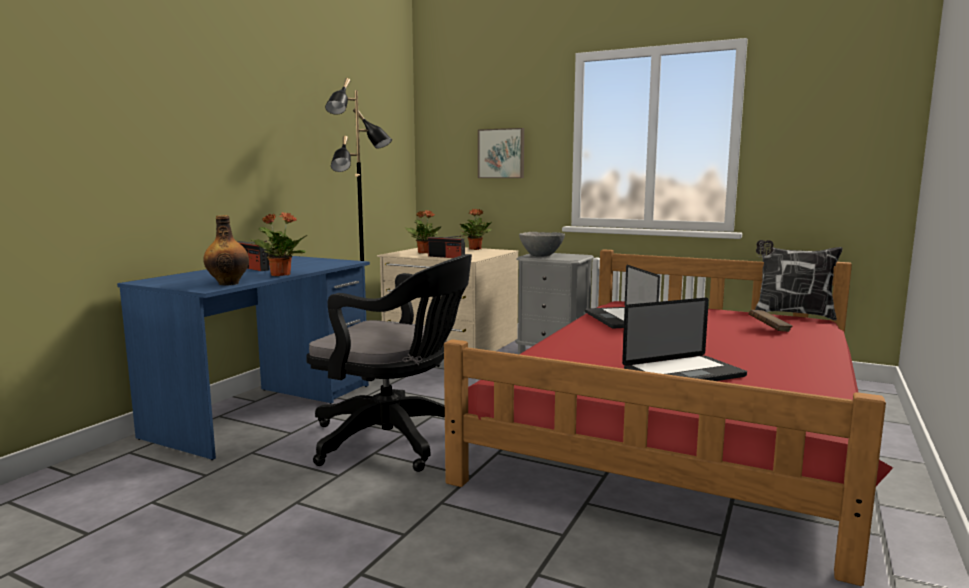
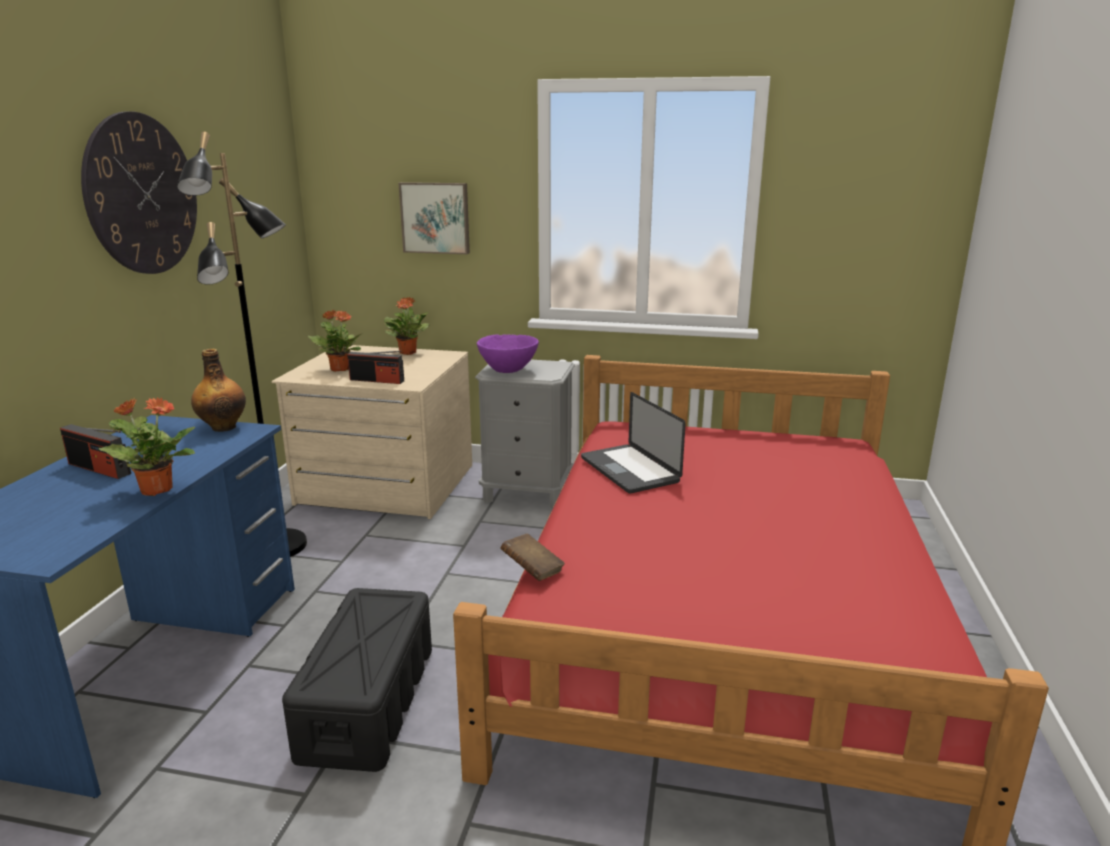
camera: 15 degrees left, 10 degrees up
(228, 283) = (78, 533): bottle -> bottle (223, 427)
(307, 117) = (142, 194): none -> wall clock
(396, 441) = (368, 703): black office chair -> black storage box
(541, 256) = (508, 370): grey bowl -> purple bowl
(683, 374) = (754, 592): laptop -> none
(769, 330) = (811, 475): brown book -> brown book (532, 570)
(792, 314) = (820, 434): pillow -> none

